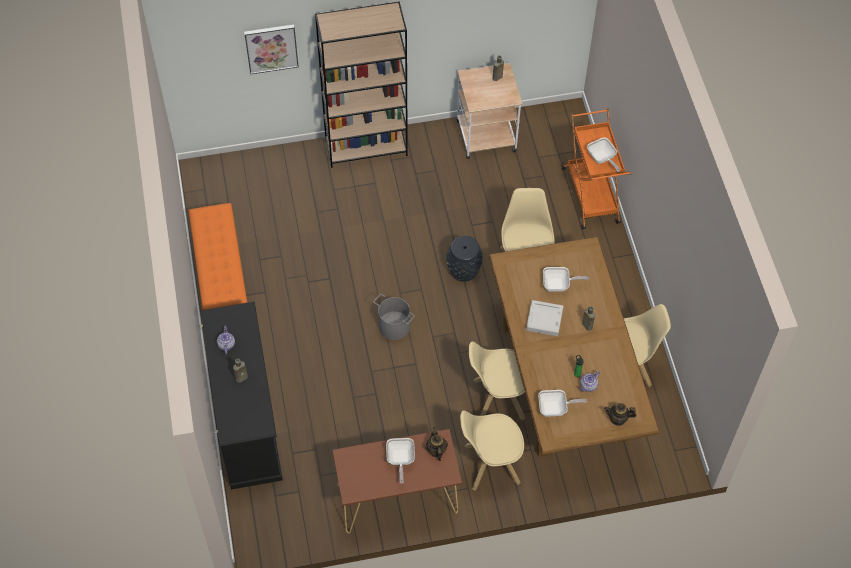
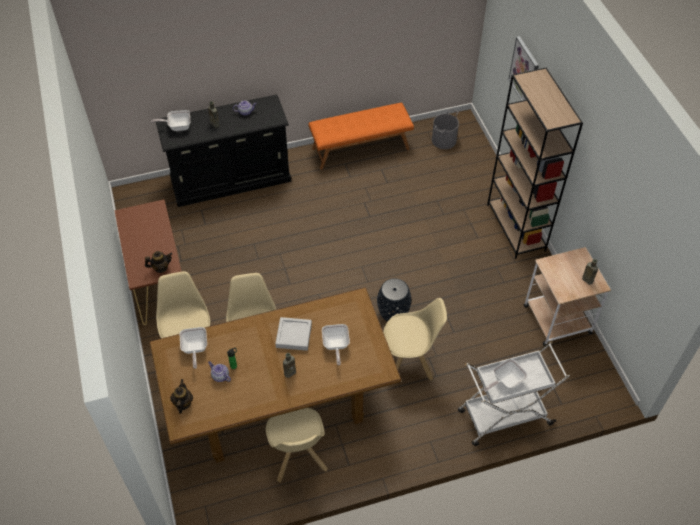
camera: 85 degrees right, 5 degrees down
(394, 326) = (326, 265): grey bucket -> grey bucket (444, 140)
(400, 460) = (152, 244): frying pan -> frying pan (177, 126)
(590, 196) = (504, 417): orange cart -> white cart

